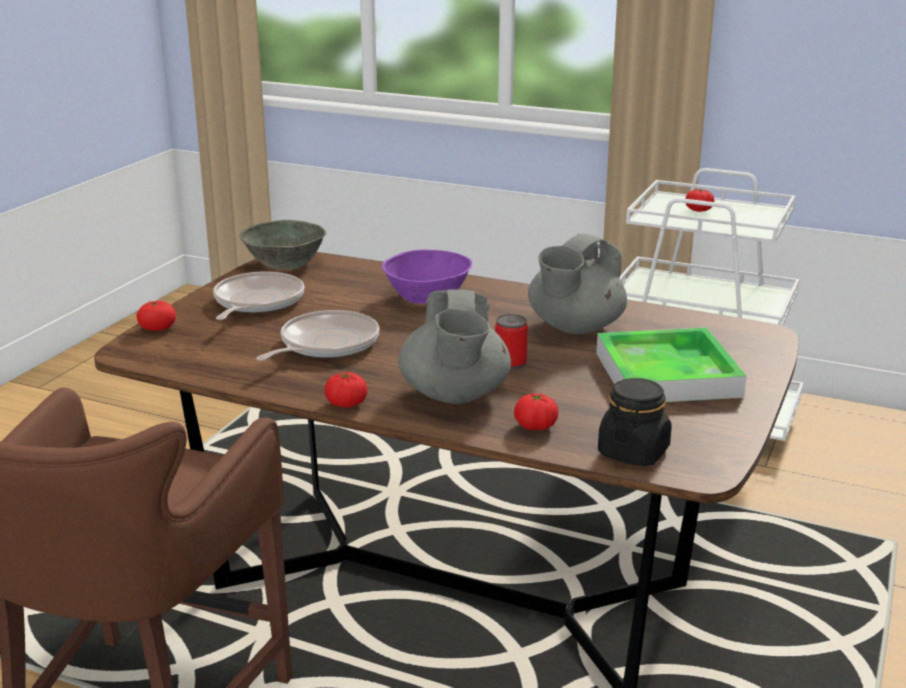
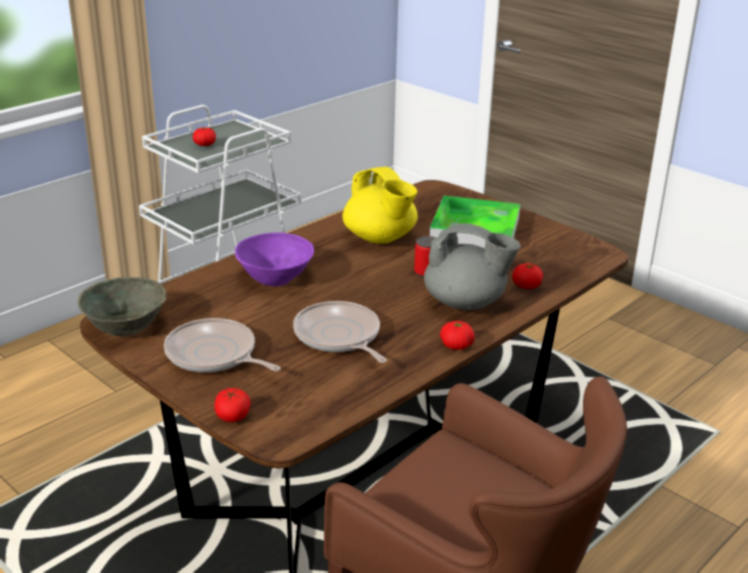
camera: 70 degrees left, 5 degrees up
(574, 327) = (380, 238): grey teapot -> yellow teapot
(633, 452) = (573, 265): black jar -> none

